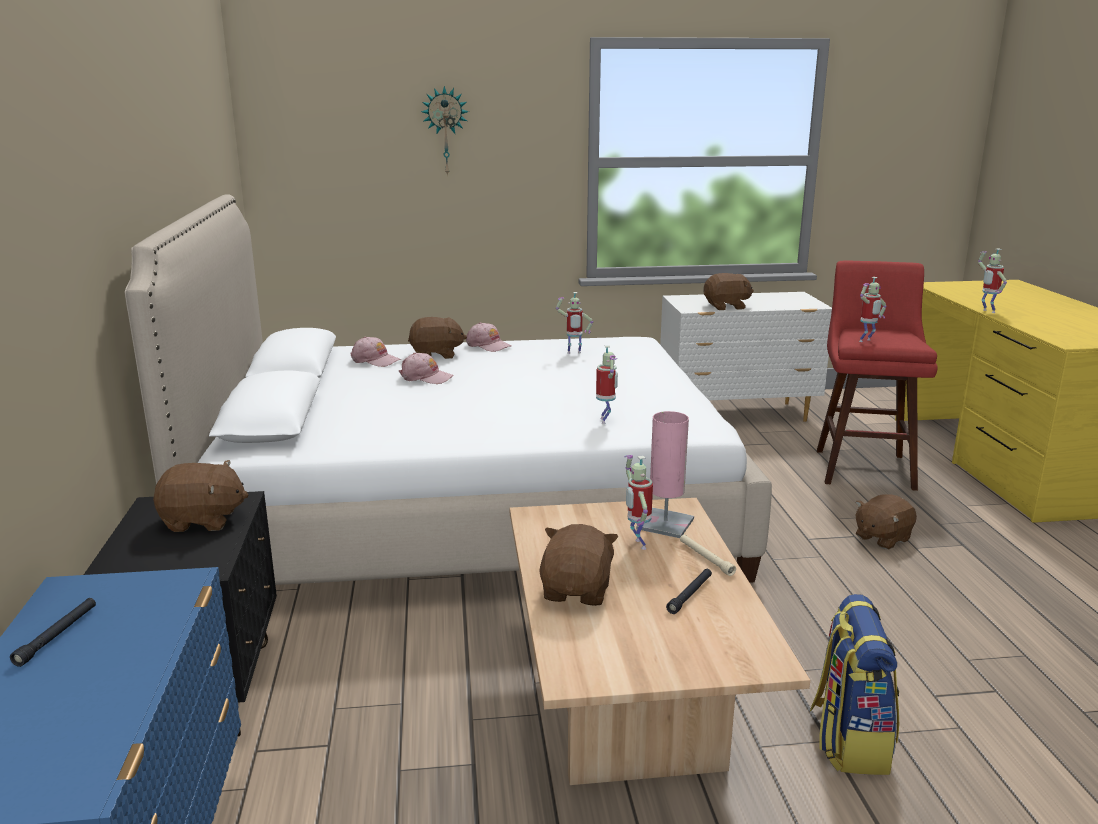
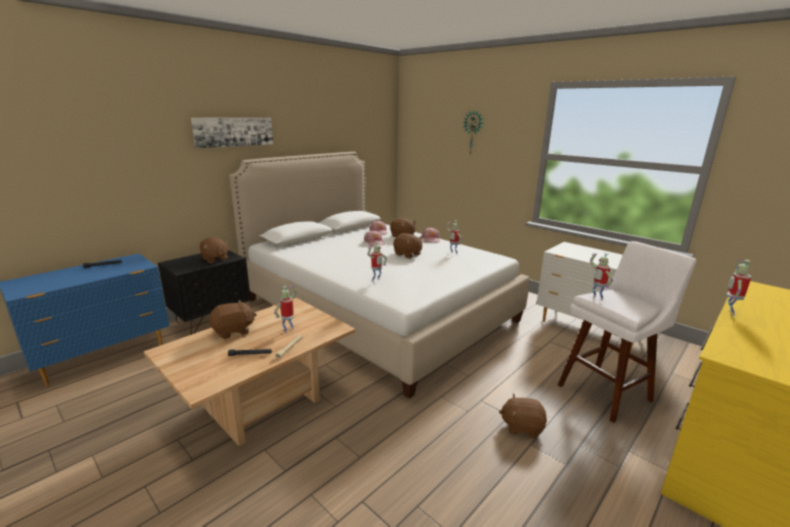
camera: 50 degrees right, 0 degrees up
(102, 169) = (234, 132): none -> picture
(665, 524) = (316, 330): pink table lamp -> none
(726, 307) = (581, 256): brown plush toy -> brown plush toy (407, 254)
(849, 740) = (291, 478): backpack -> none
(863, 466) = (608, 391): red stool -> white stool
(866, 341) = (596, 298): toy robot -> toy robot turned 45 degrees clockwise

